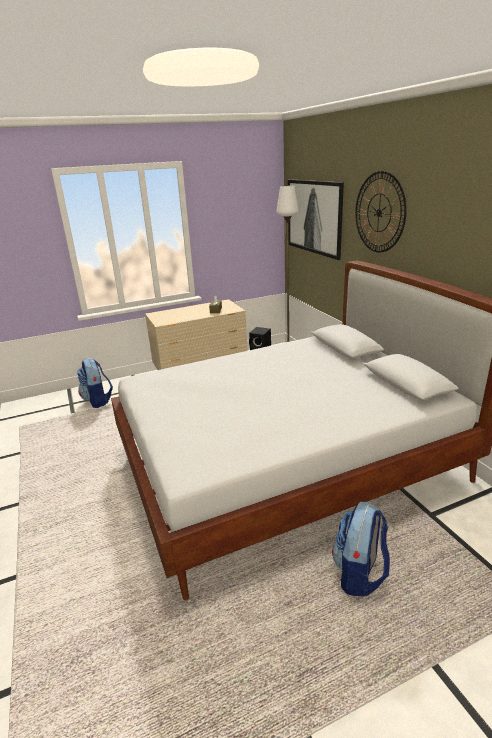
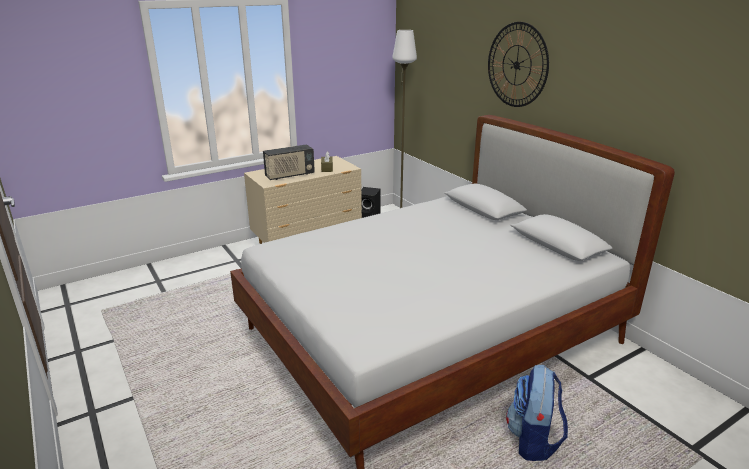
camera: 10 degrees left, 0 degrees up
(98, 400) = (190, 276): backpack -> none
(181, 316) = (289, 175): none -> radio
(313, 217) = (434, 65): picture -> none

